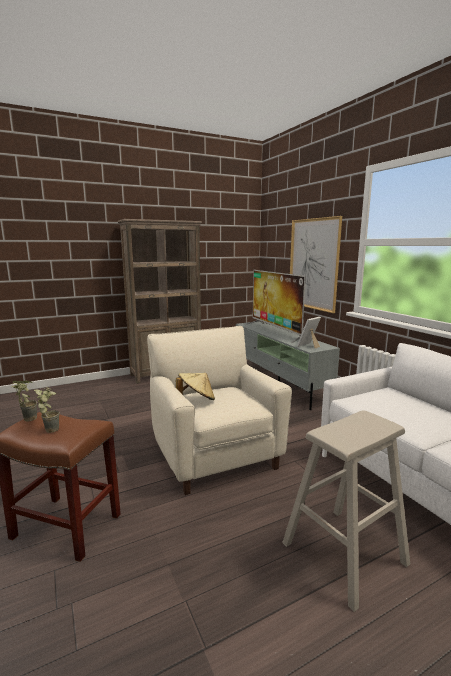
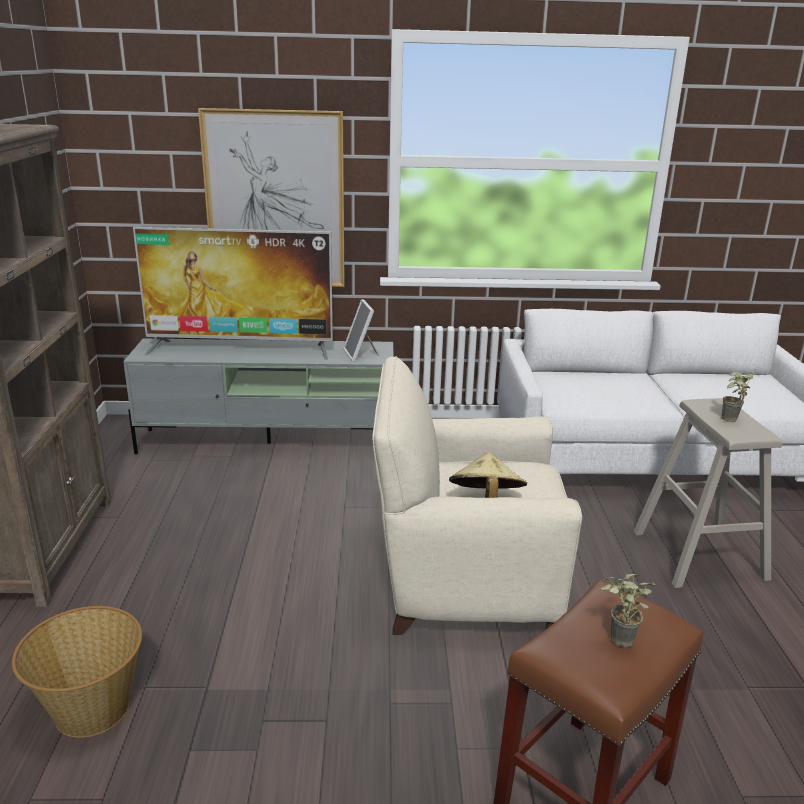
camera: 65 degrees left, 10 degrees up
(26, 419) = (573, 667): potted plant -> potted plant (729, 421)
(91, 404) = (91, 709): none -> basket

